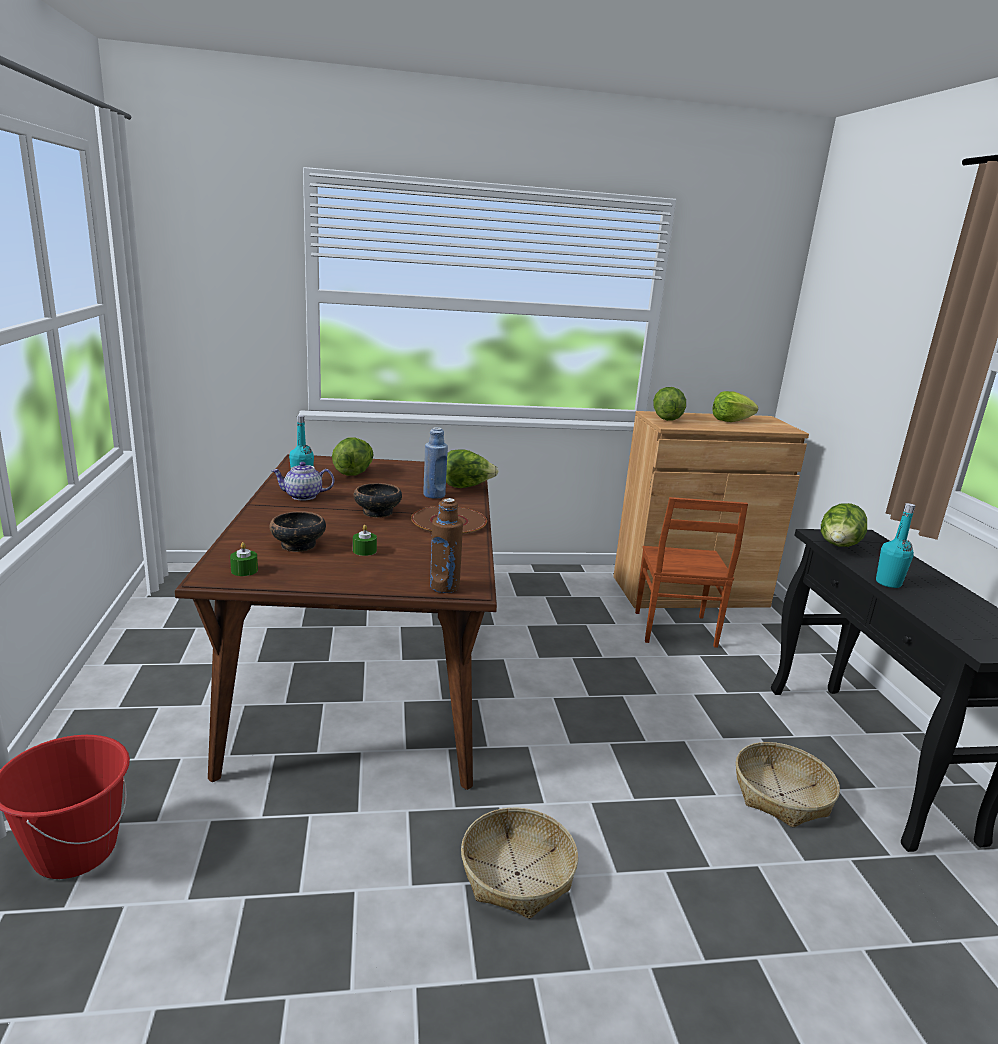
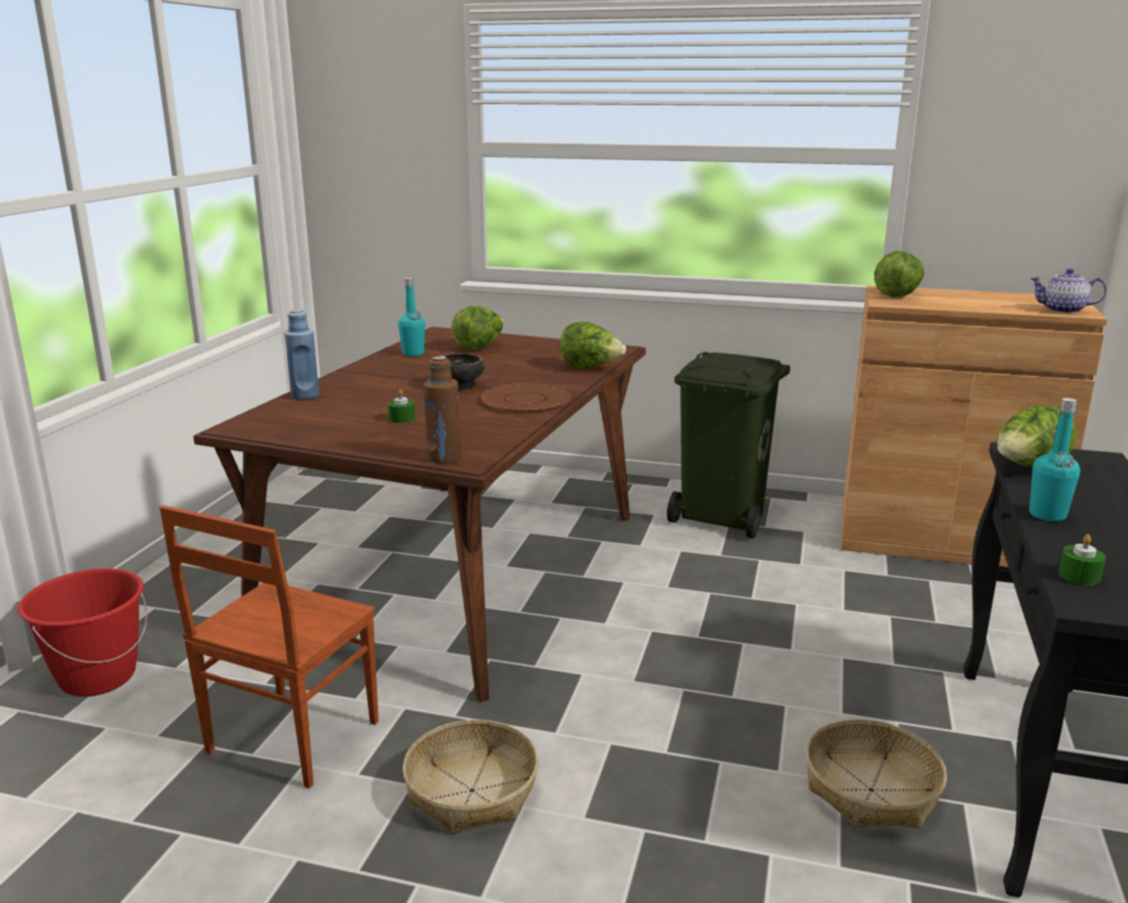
camera: 25 degrees right, 0 degrees up
(244, 570) = (268, 425): green candle -> green candle (1079, 576)
(298, 545) = (342, 409): bowl -> none
(303, 496) = (399, 366): teapot -> teapot (1063, 310)
(434, 495) = (542, 373): blue bottle -> blue bottle (305, 396)
(538, 592) = (724, 516): none -> green trash can
(673, 630) = (877, 582): brown chair -> brown chair (290, 738)
(730, 420) = (997, 300): lettuce -> none

